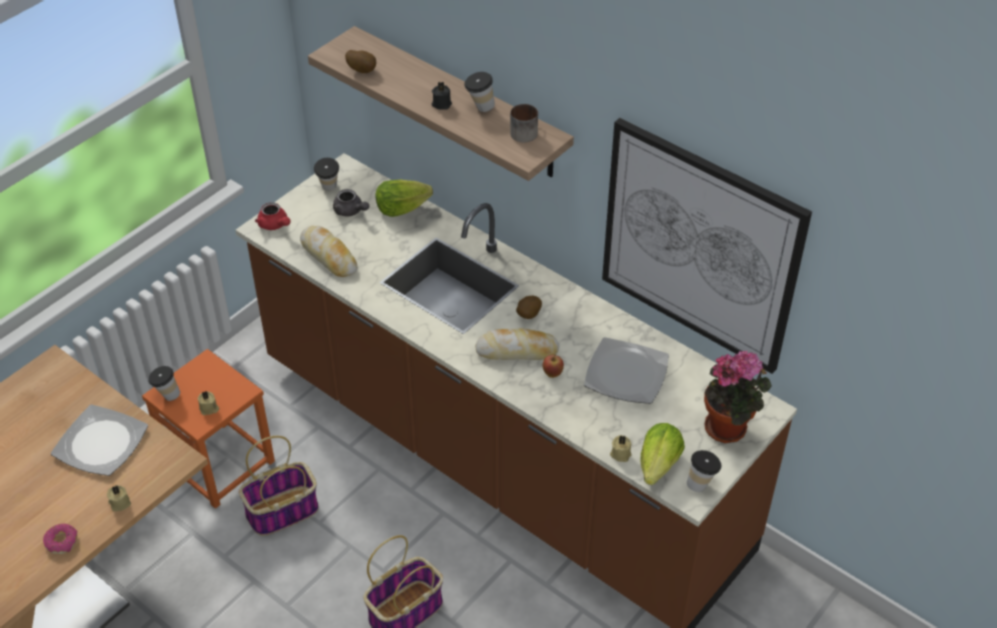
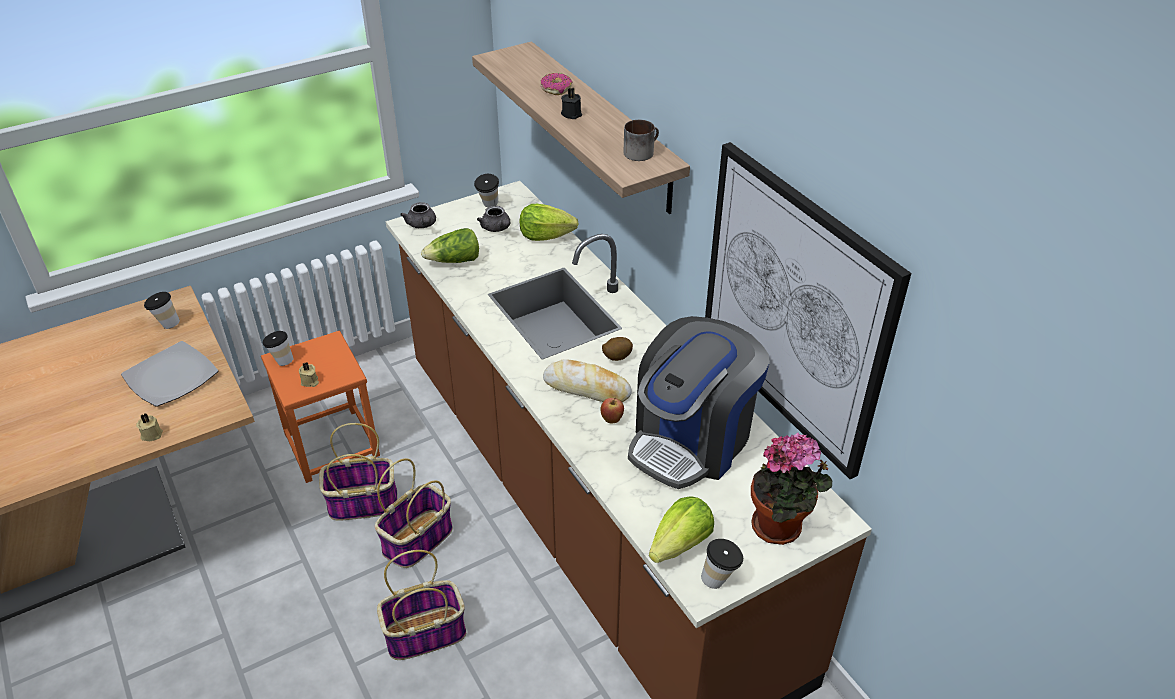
camera: 20 degrees right, 5 degrees down
(62, 542) = (80, 455): donut -> donut (556, 89)
(275, 225) = (422, 225): red teapot -> grey teapot
(329, 256) = (454, 261): bread -> lettuce
(354, 531) = (417, 541): none -> basket
(362, 70) = (514, 75): potato -> none
(479, 108) = (607, 124): cup -> cup (166, 324)
(620, 453) = (643, 520): beige candle -> none
(627, 373) = (692, 440): plate -> coffee machine

